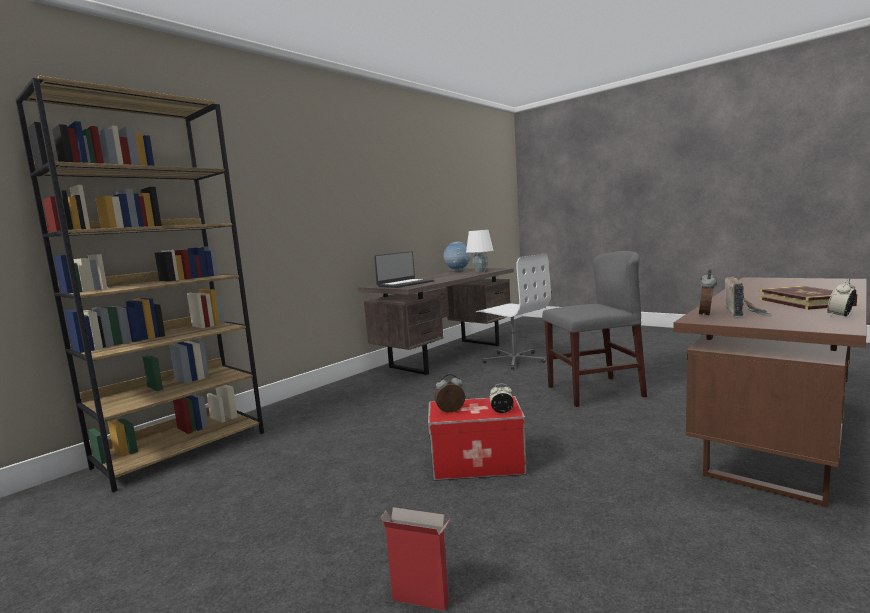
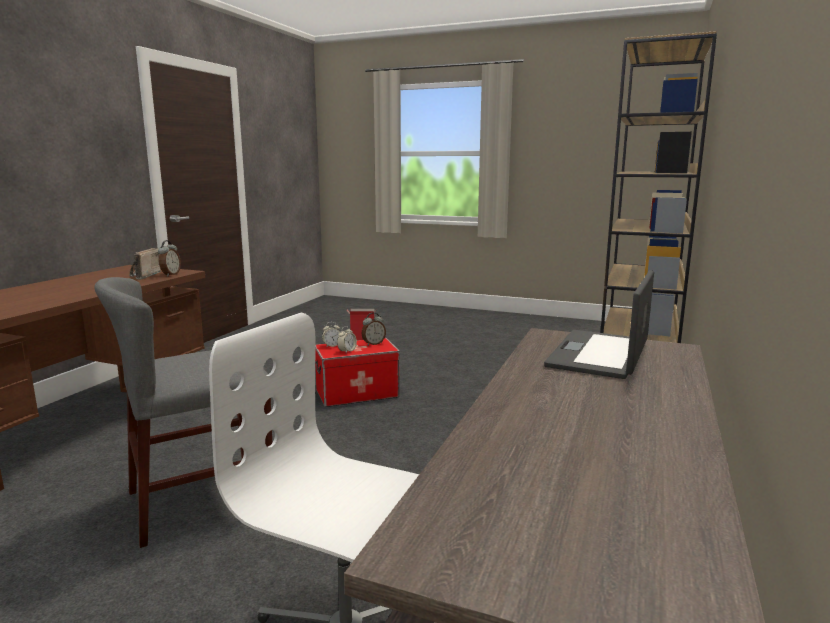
camera: 160 degrees right, 5 degrees up
(458, 271) = (665, 530): globe -> none
(480, 271) = (498, 486): white table lamp -> none
(804, 302) = (64, 285): book -> none
(840, 316) = (93, 274): alarm clock -> alarm clock (347, 351)

